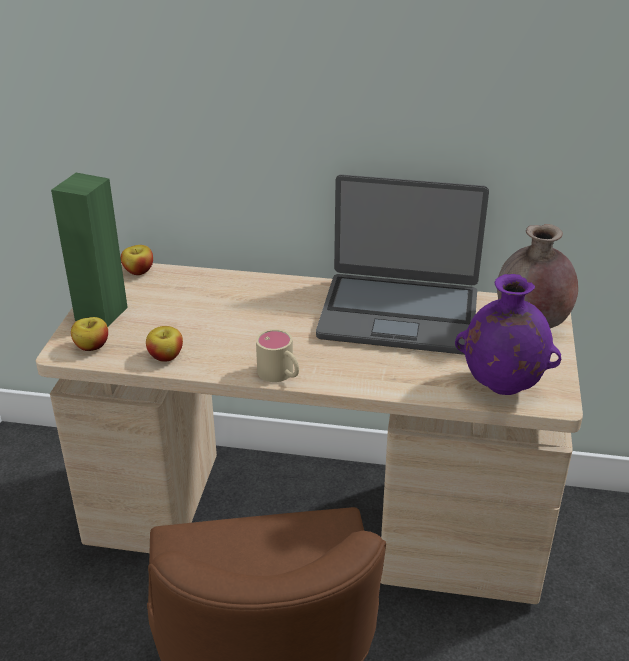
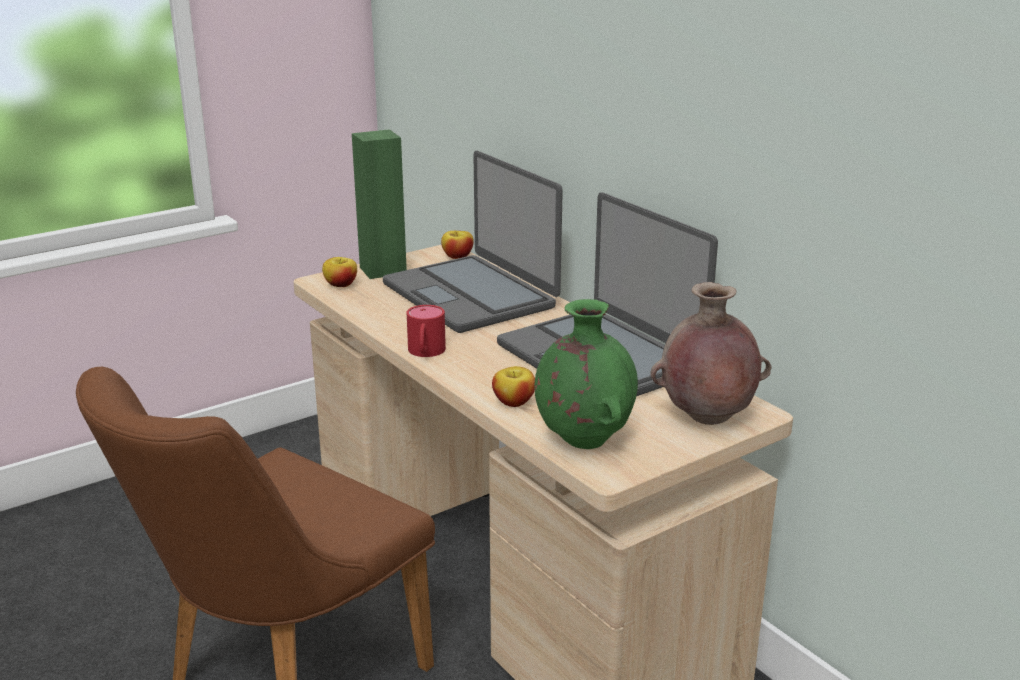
camera: 45 degrees right, 10 degrees down
(166, 356) = (373, 309): apple -> apple (514, 402)
(217, 304) = (471, 295): none -> laptop
(280, 375) = (425, 353): beige mug -> red mug
(501, 386) = (583, 439): purple vase -> green vase

